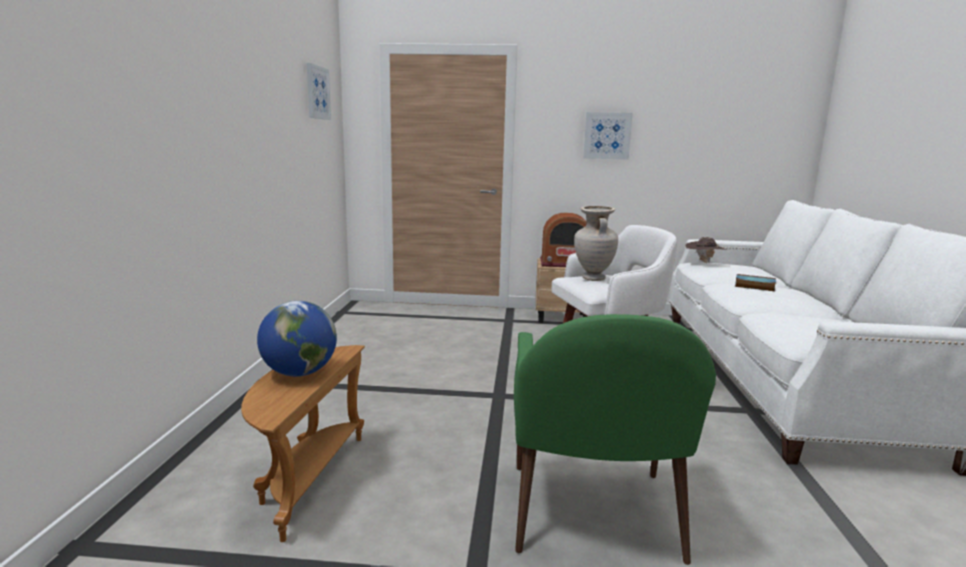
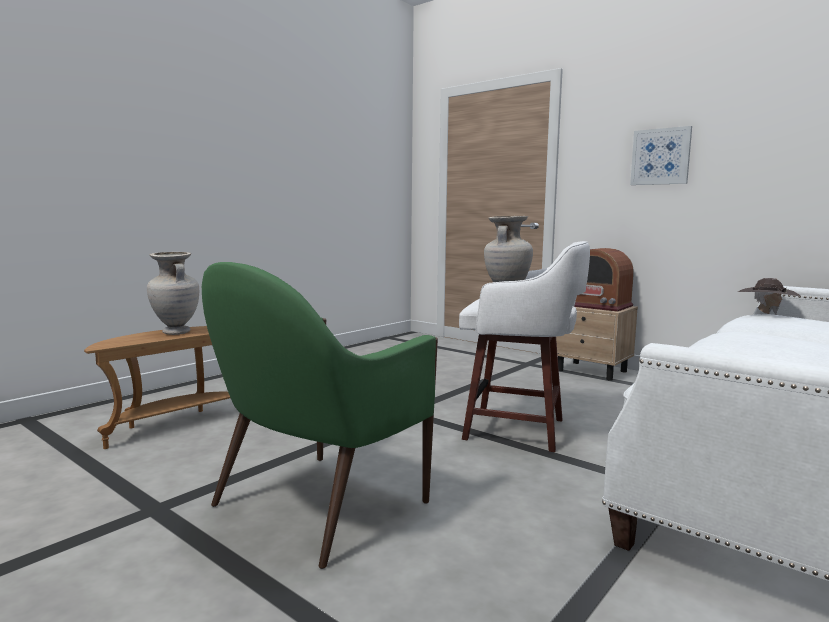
camera: 35 degrees right, 5 degrees down
(299, 373) = (175, 332): globe -> beige vase
(317, 92) = (368, 136): picture -> none
(753, 286) = (770, 335): book -> none

